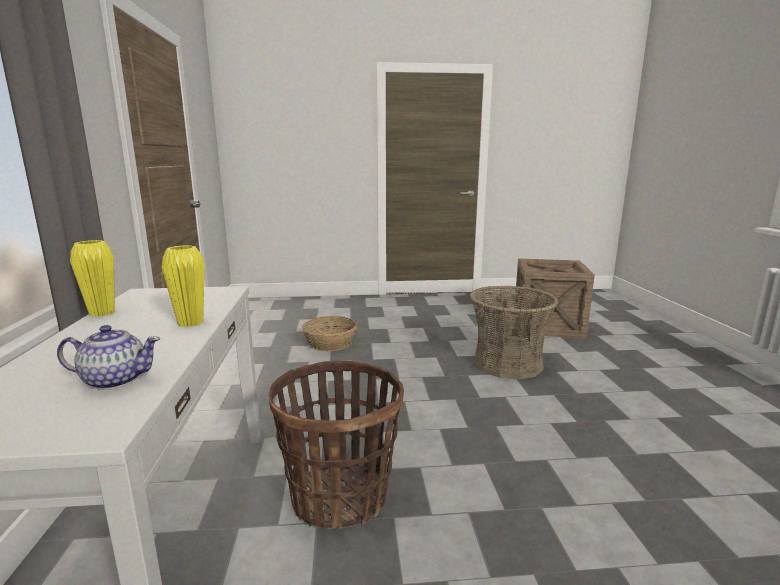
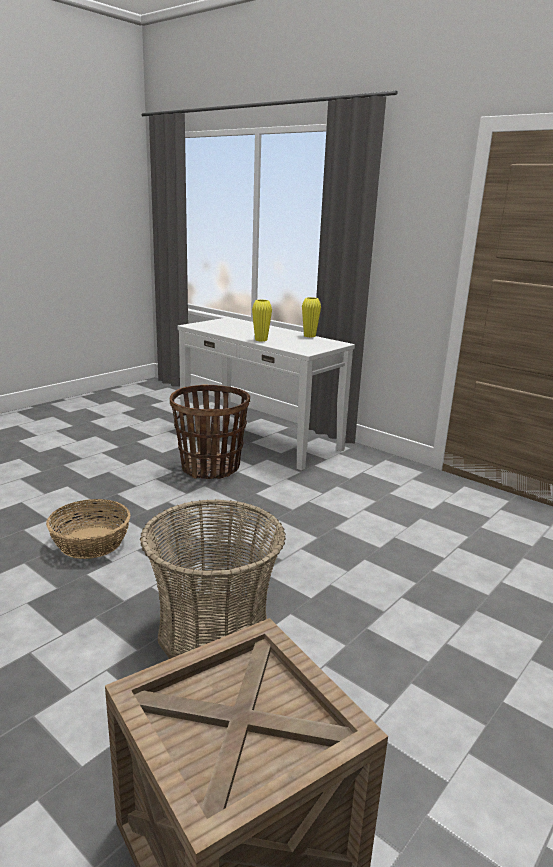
camera: 135 degrees right, 5 degrees up
(115, 380) = (222, 329): teapot -> none
(330, 343) = (449, 558): basket -> basket (91, 543)

